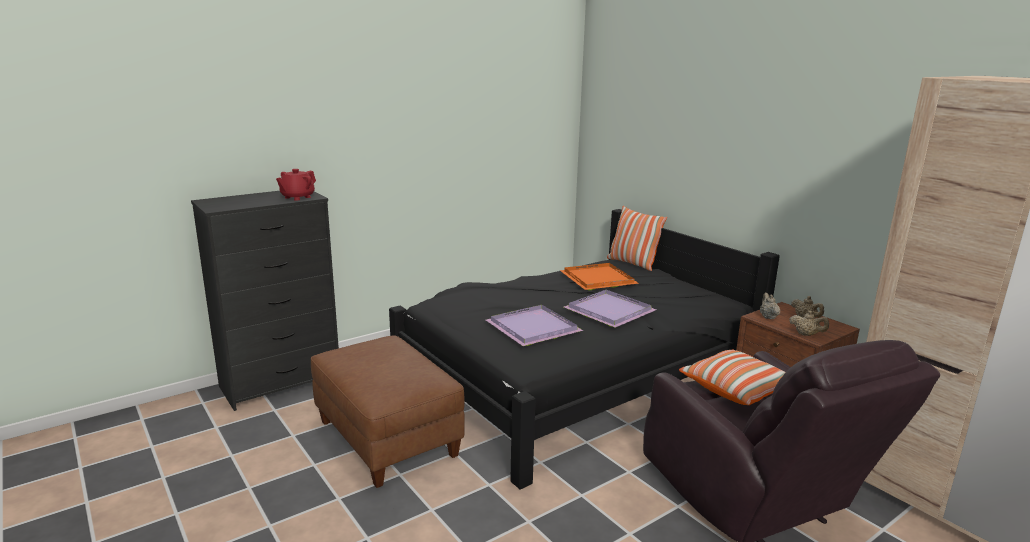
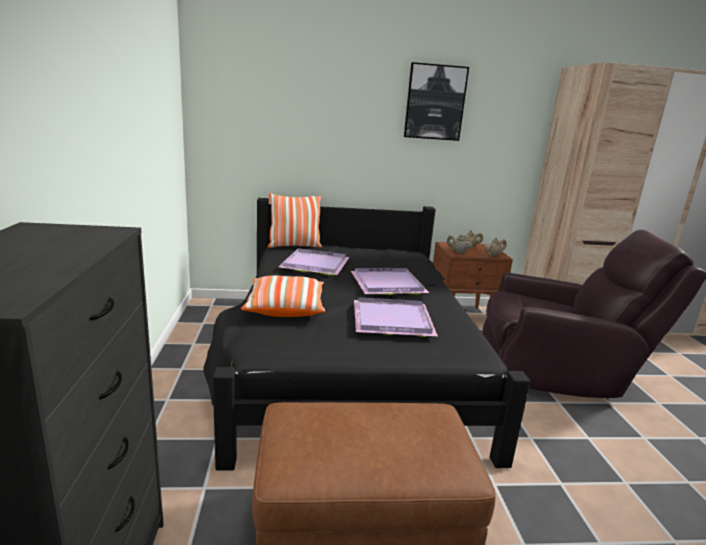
camera: 60 degrees left, 0 degrees up
(297, 197) = (87, 237): red teapot -> none
(598, 279) = (314, 264): orange tray -> purple tray
(736, 389) = (523, 303): pillow -> pillow (285, 308)
(790, 122) = (435, 102): none -> picture

